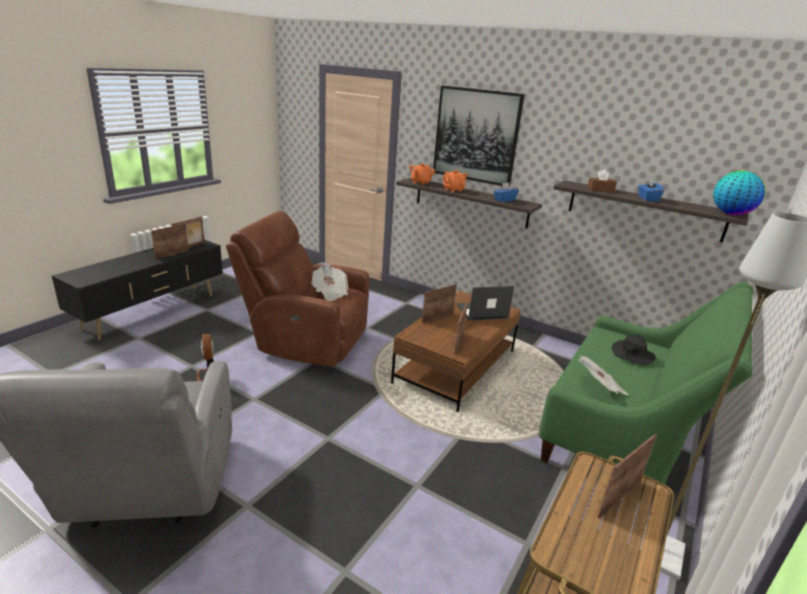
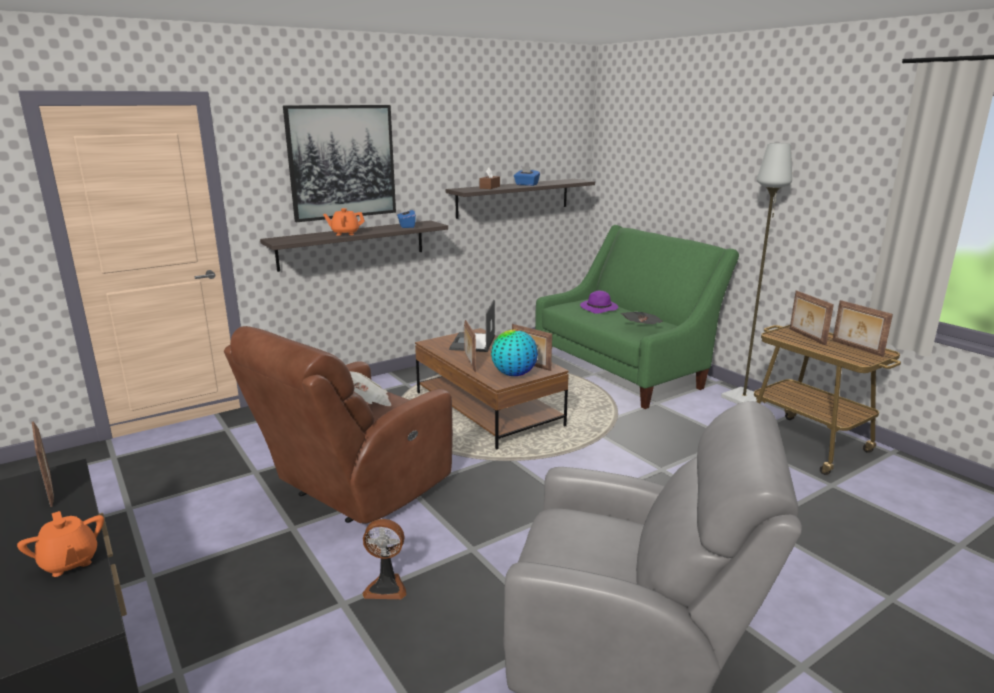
camera: 65 degrees left, 5 degrees down
(172, 254) = (66, 510): picture frame -> picture frame (856, 348)
(420, 182) = (294, 238): orange teapot -> orange teapot (69, 562)
(632, 355) = (599, 309): black hat -> purple hat
(731, 214) = (577, 180): globe -> globe (514, 374)

